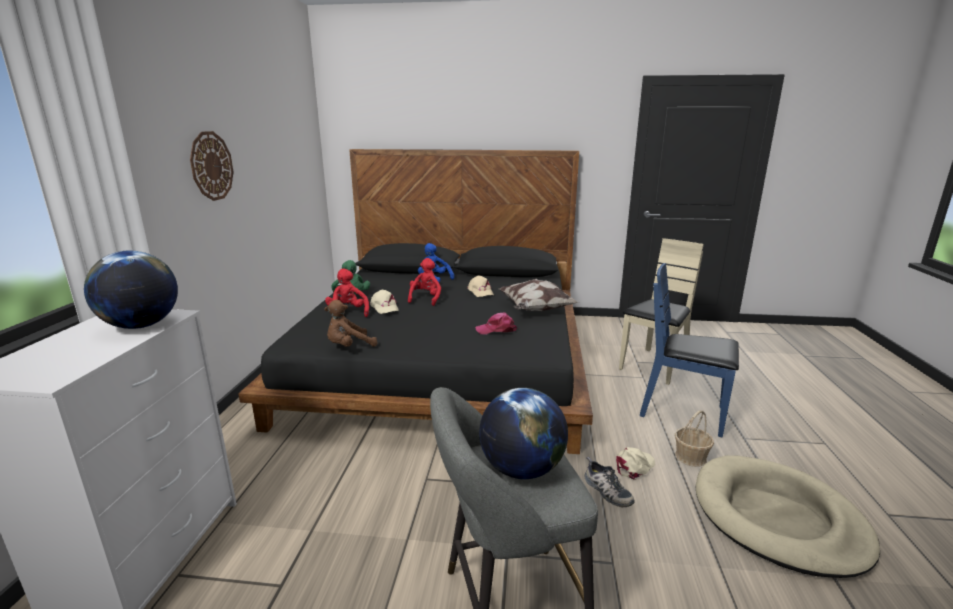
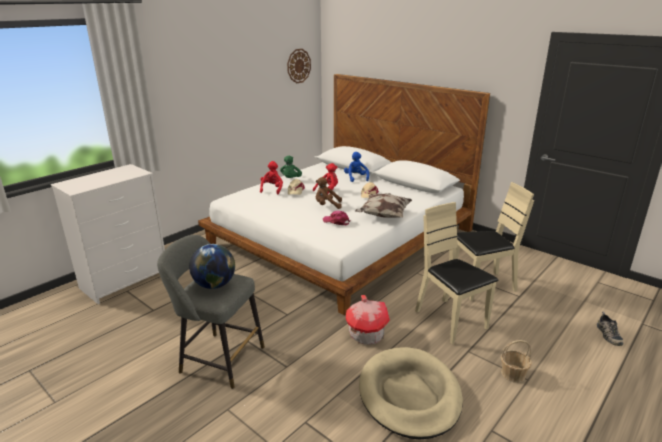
camera: 35 degrees right, 5 degrees up
(141, 326) = (125, 175): globe -> none
(211, 166) = (212, 90): wall clock -> wall clock (298, 66)
(349, 347) = (248, 209): brown plush toy -> brown plush toy (327, 206)
(444, 361) = (340, 237): black bed -> white bed
(606, 490) = (331, 338): shoe -> shoe (608, 334)
(634, 466) = (366, 334): beige cap -> toy house
(683, 413) = (450, 321): blue chair -> beige chair
(691, 457) = (410, 345): basket -> basket (513, 374)

